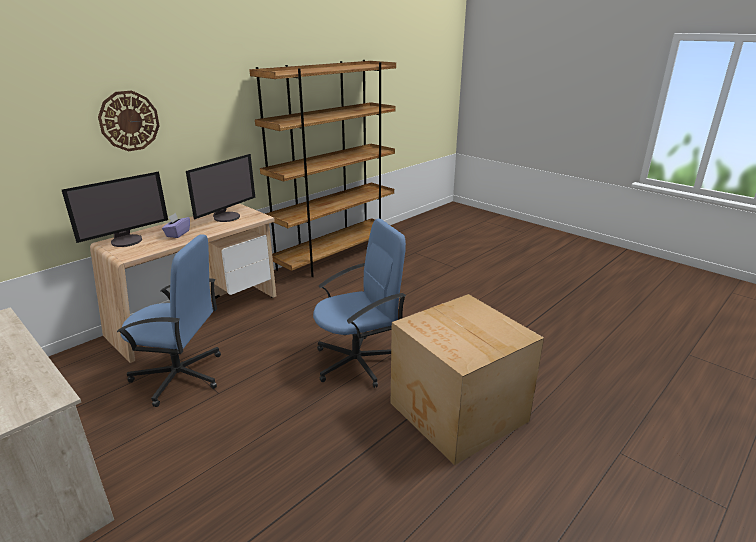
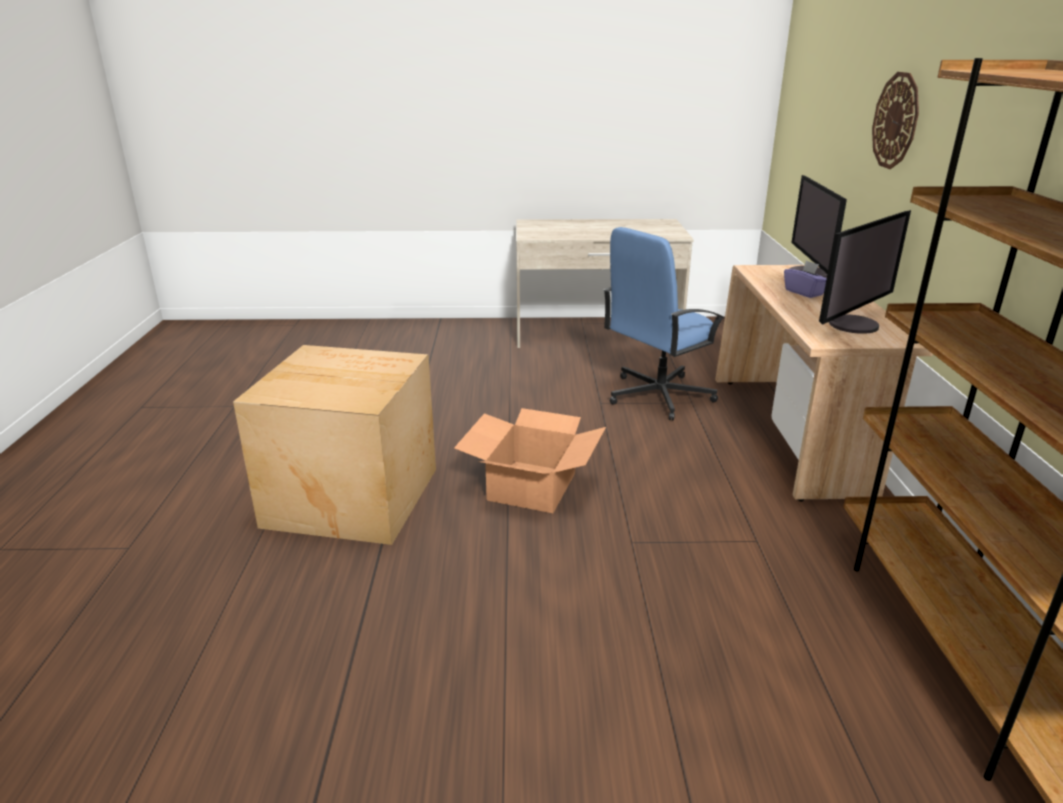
camera: 135 degrees right, 0 degrees up
(226, 217) = (852, 324): monitor -> monitor turned 120 degrees counterclockwise
(358, 362) = (531, 486): blue office chair -> cardboard box

